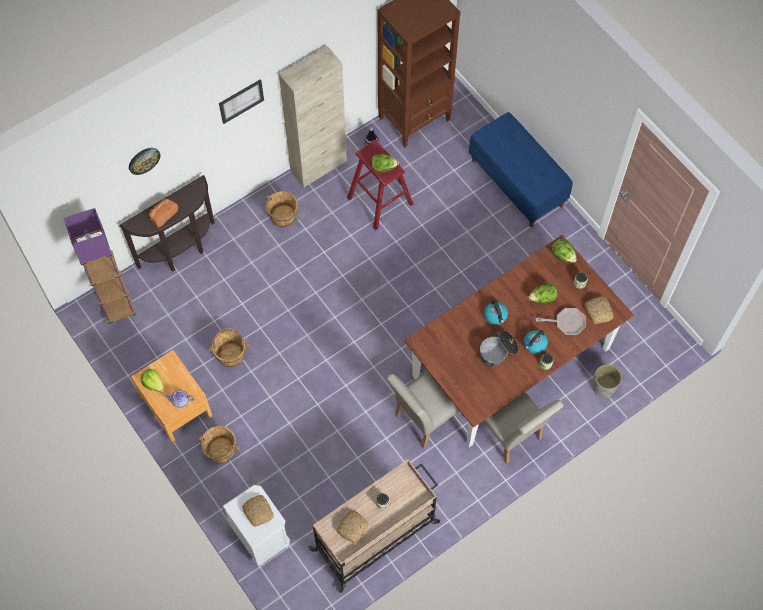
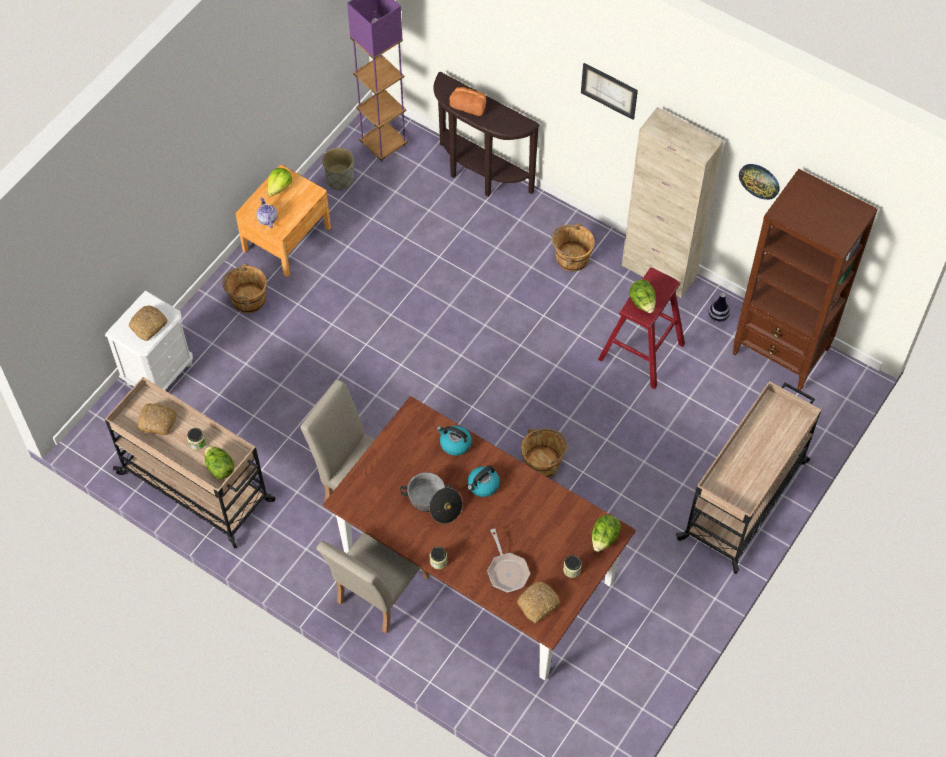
camera: 70 degrees right, 5 degrees down
(143, 160) = (488, 32): wall clock -> wall clock (759, 180)
(231, 354) = (370, 268): brown bucket -> brown bucket (542, 462)
(517, 183) = (745, 499): blue bench -> beige cart
(534, 344) = (460, 541): kettle -> kettle (454, 444)
(542, 298) = (530, 532): lettuce -> lettuce (219, 468)
(604, 387) = (487, 689): grey planter -> grey planter (340, 180)

